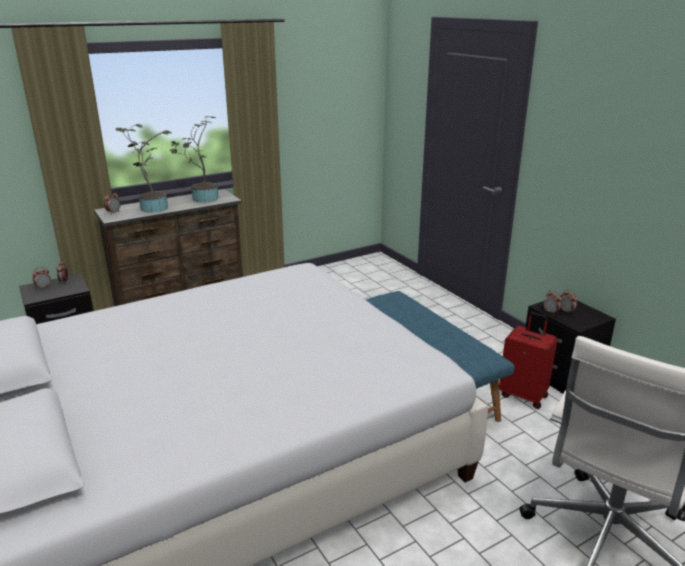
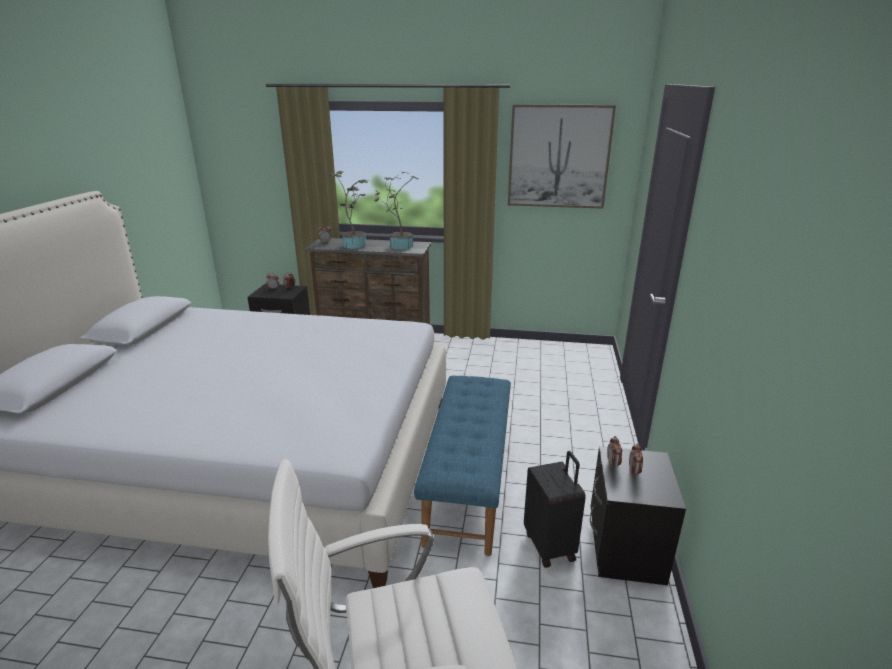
camera: 40 degrees right, 0 degrees up
(324, 86) = (559, 157): none -> picture
(523, 395) = (550, 546): red suitcase -> black suitcase

